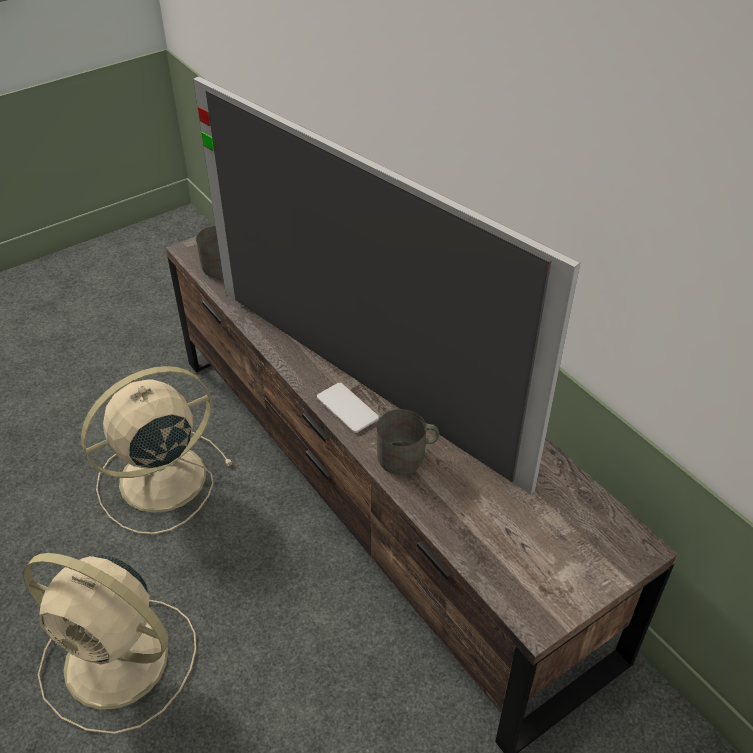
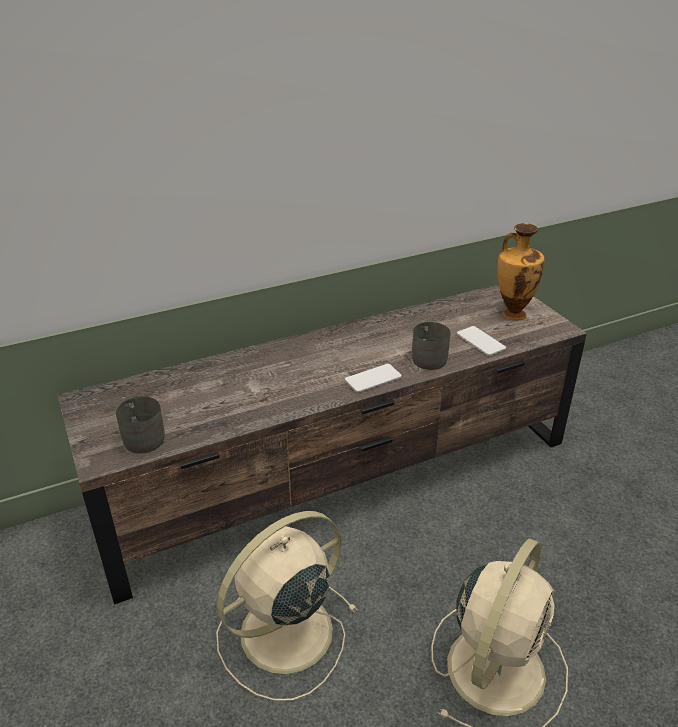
camera: 80 degrees left, 10 degrees down
(159, 480) = (283, 634): beige fan -> beige fan turned 75 degrees clockwise
(362, 382) = (344, 369): television -> none
(463, 512) = (480, 341): none -> phone
(559, 552) = (512, 314): none -> vase

